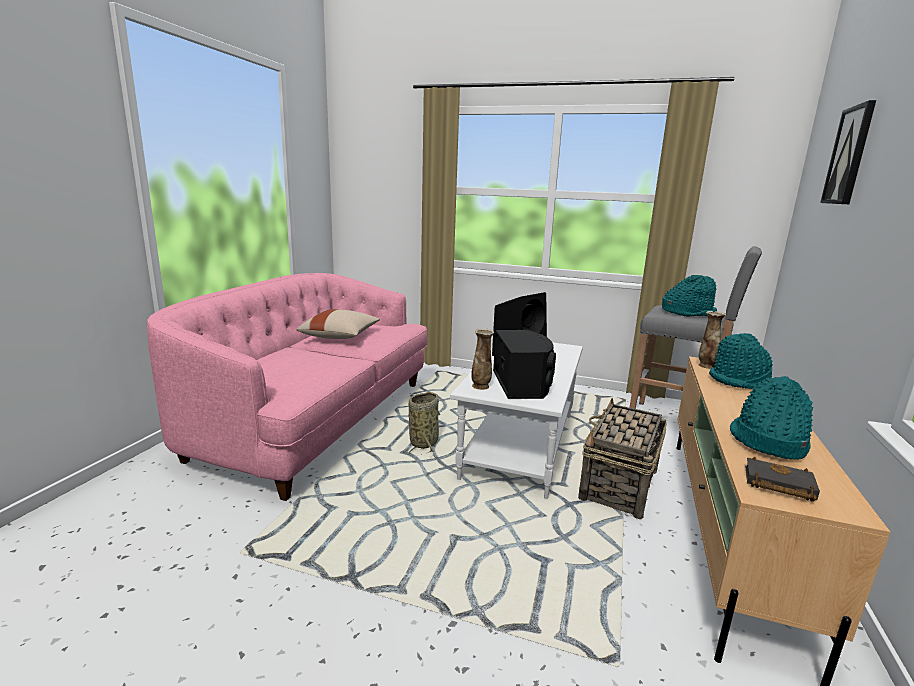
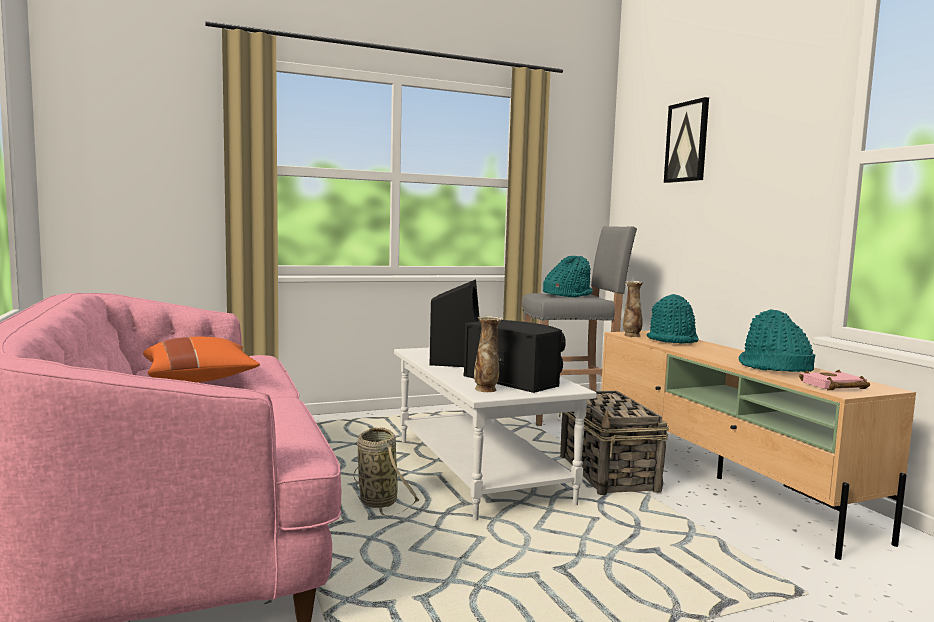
camera: 40 degrees left, 10 degrees down
(340, 336) = (200, 379): beige pillow -> orange pillow
(777, 484) = (833, 386): black book -> pink book

